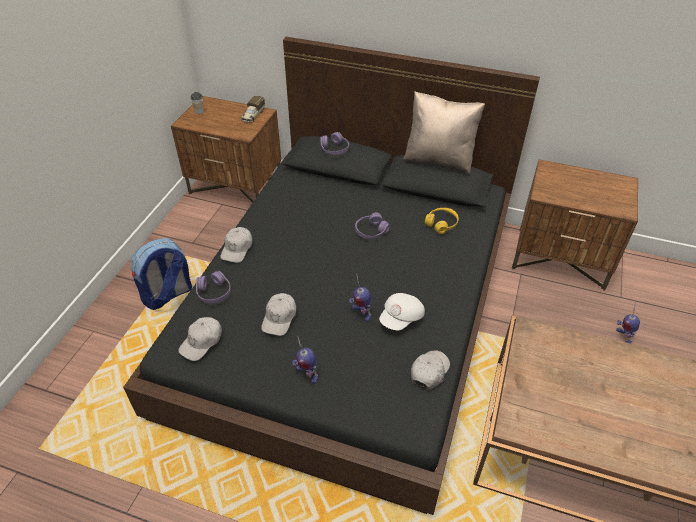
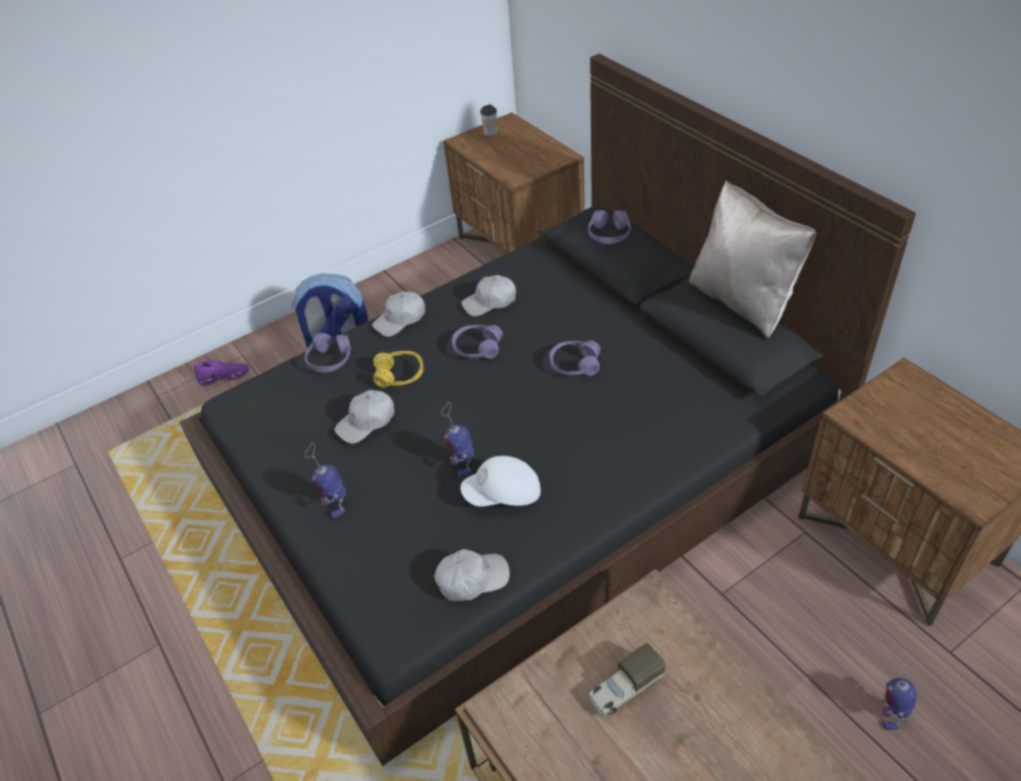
camera: 40 degrees right, 0 degrees up
(91, 351) = (224, 376): none -> purple shoe
(202, 342) = (268, 409): white cap -> white cap (490, 302)
(253, 116) = (547, 156): toy truck -> toy truck (624, 689)
(305, 245) = (477, 348): none -> purple headphones
(441, 224) = (680, 396): yellow headphones -> yellow headphones (399, 375)

